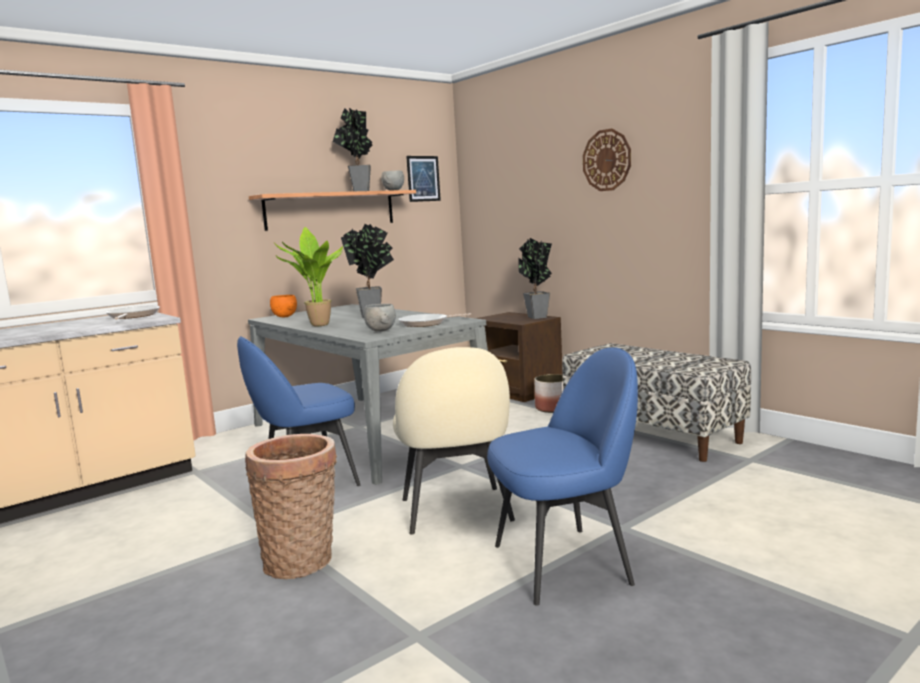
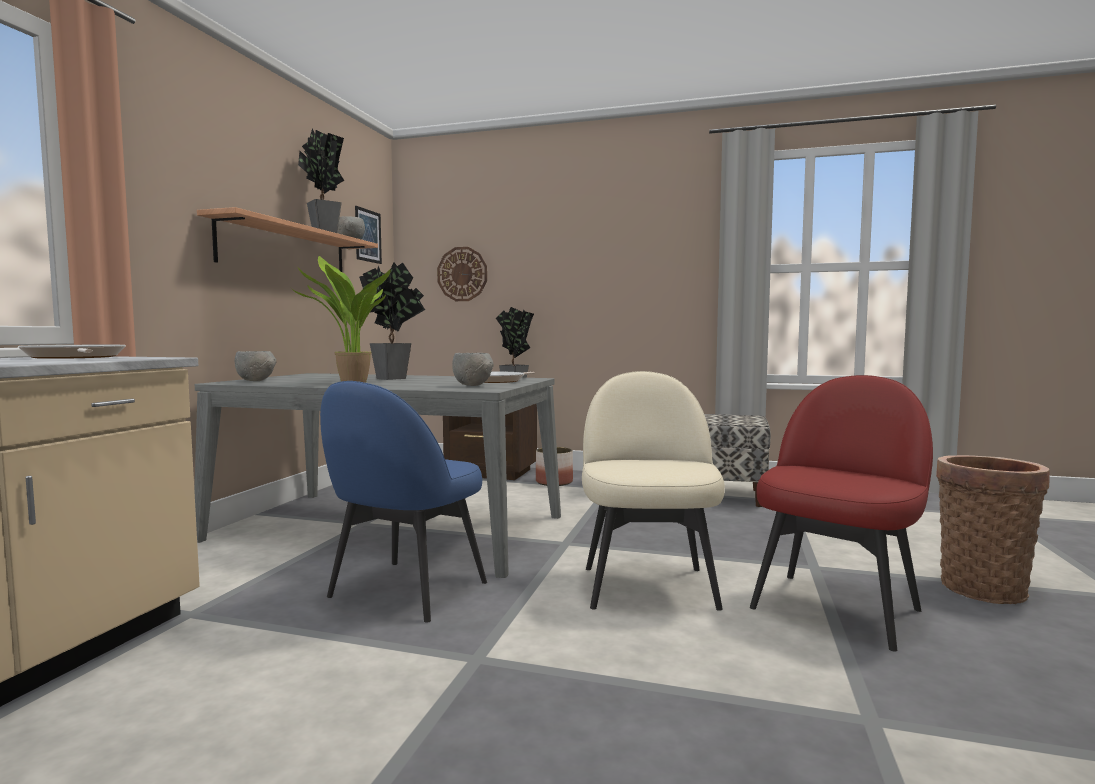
camera: 35 degrees left, 5 degrees down
(285, 317) = (256, 381): orange bowl -> grey bowl
(302, 560) = (581, 683): basket -> basket (983, 587)
(456, 511) = (648, 585): beige chair -> beige chair turned 135 degrees counterclockwise
(565, 563) = (837, 607): blue chair -> red chair
(607, 160) = (597, 235): wall clock -> wall clock (462, 274)

